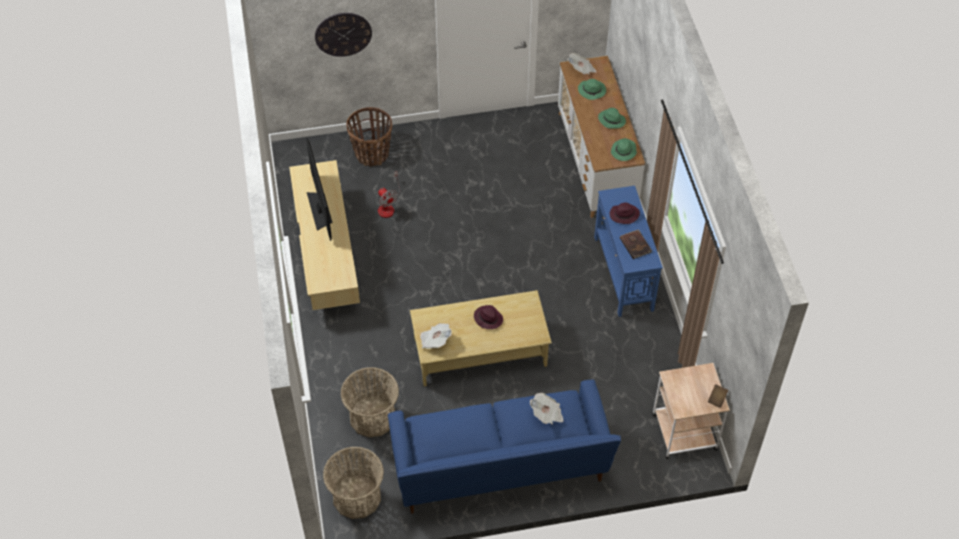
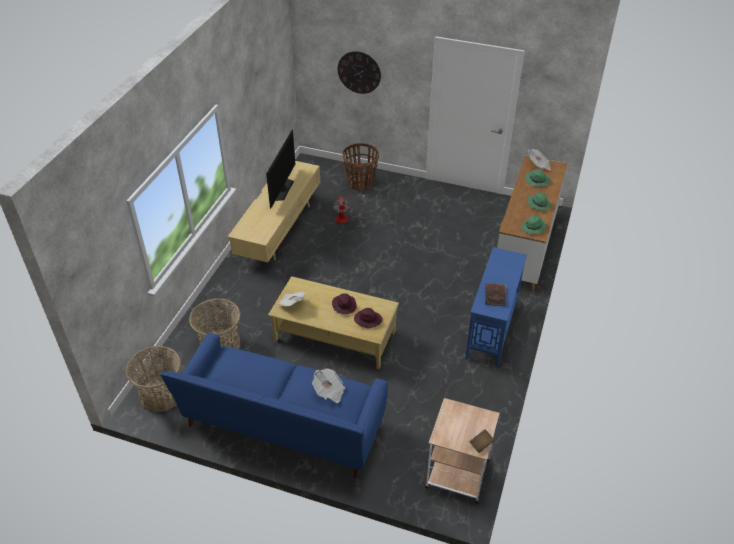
camera: 30 degrees right, 10 degrees down
(623, 215) = (501, 271): purple hat -> purple hat (367, 320)

